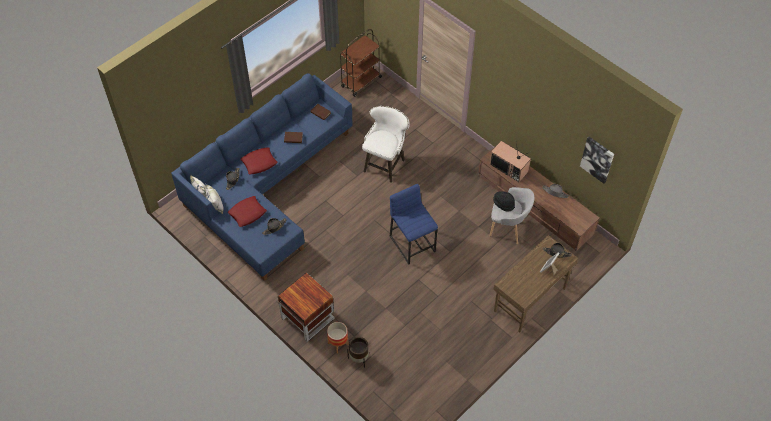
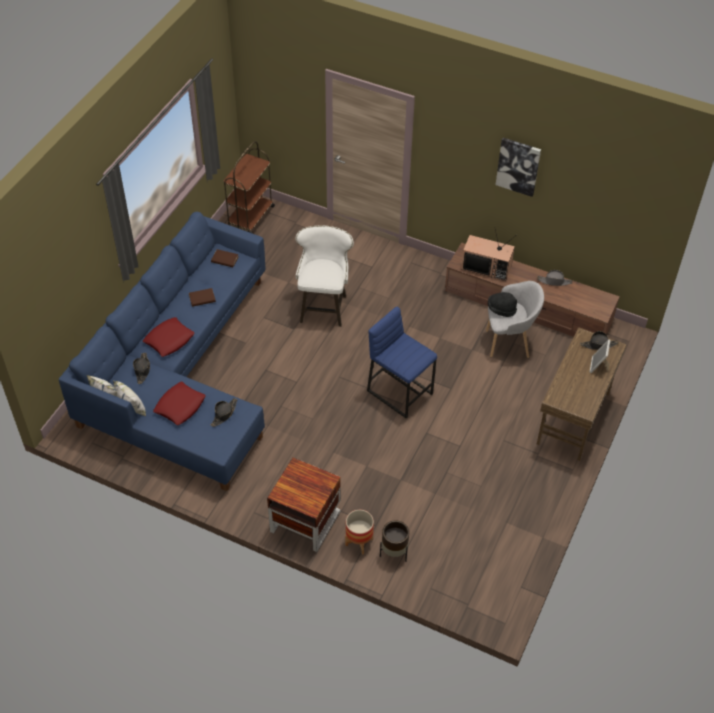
camera: 20 degrees left, 5 degrees down
(597, 159) = (611, 217): picture -> picture (518, 166)

